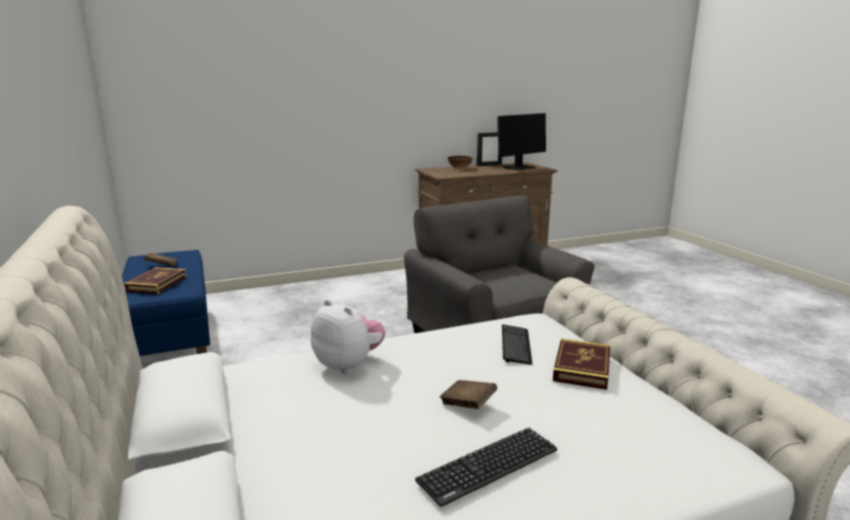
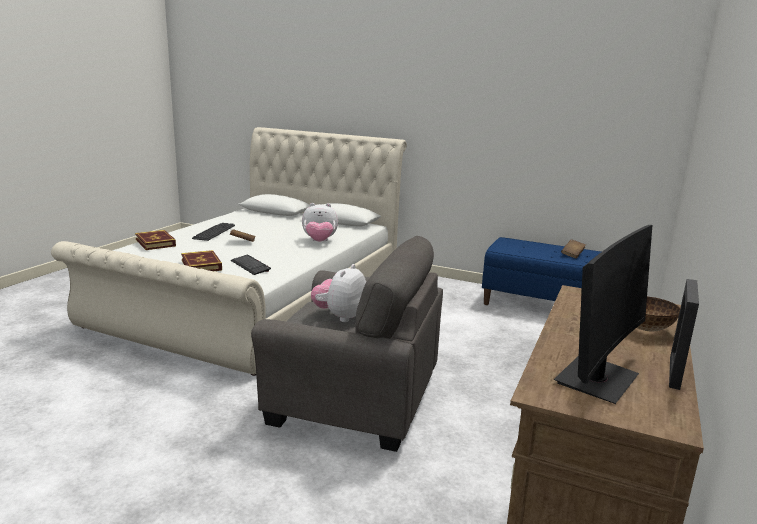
camera: 135 degrees right, 0 degrees up
(157, 284) = (529, 247): book -> book (155, 243)
(500, 277) = (340, 317): none -> plush toy
(518, 167) = (597, 379): monitor -> monitor turned 150 degrees counterclockwise

